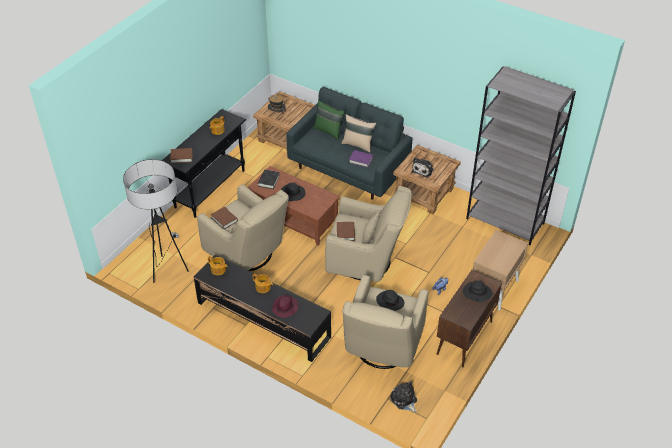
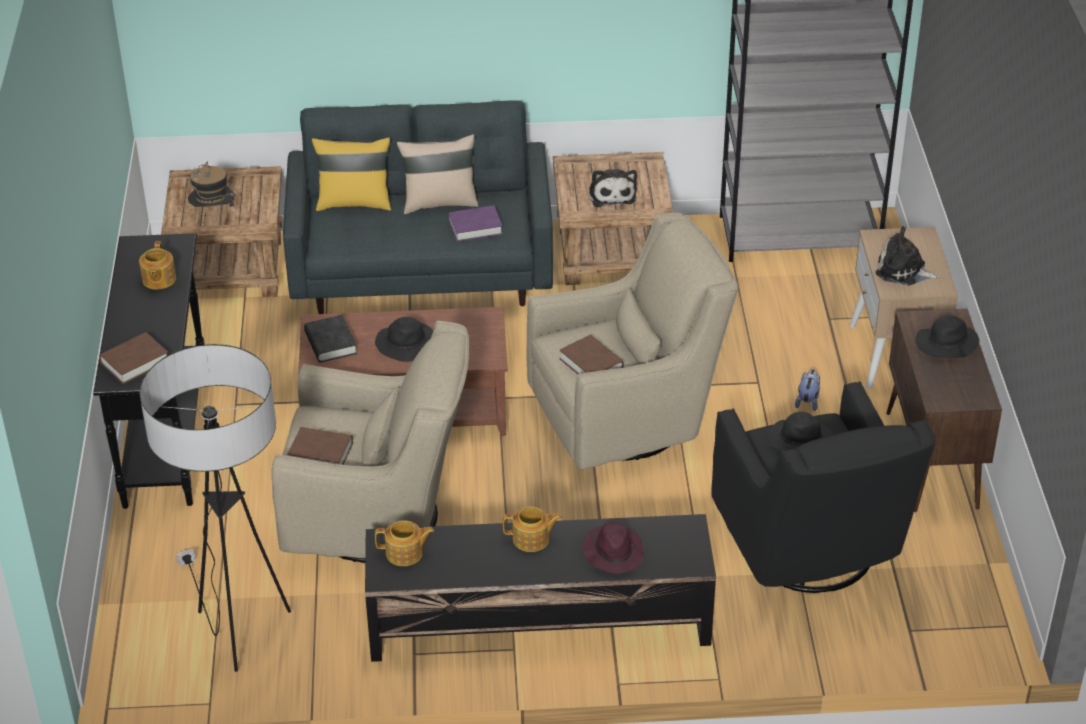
camera: 35 degrees left, 5 degrees down
(328, 131) = (354, 202): green pillow -> yellow pillow
(382, 348) = (811, 551): beige armchair -> black armchair
(404, 400) = (940, 617): plush toy -> plush toy (903, 271)

